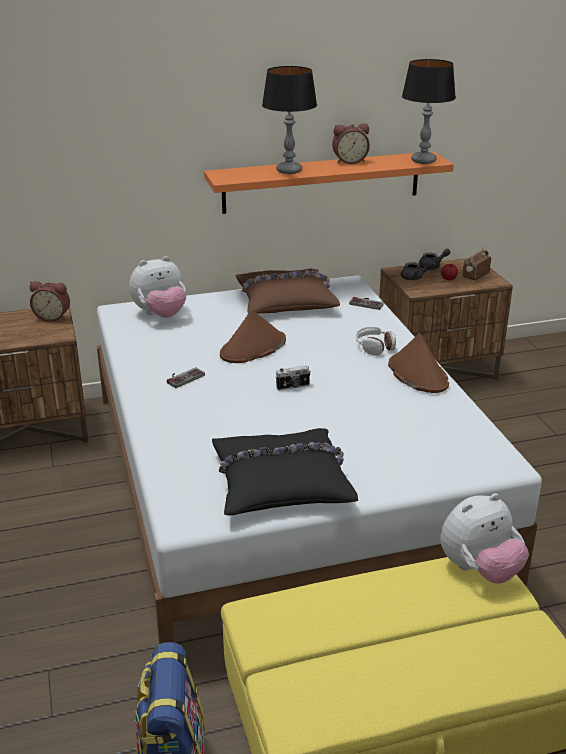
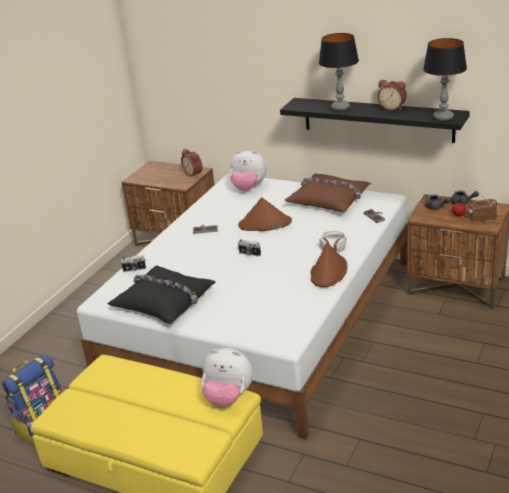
camera: 45 degrees right, 0 degrees up
(165, 460) = (134, 269): none -> camera
(322, 182) = (377, 119): orange shelf -> black shelf

